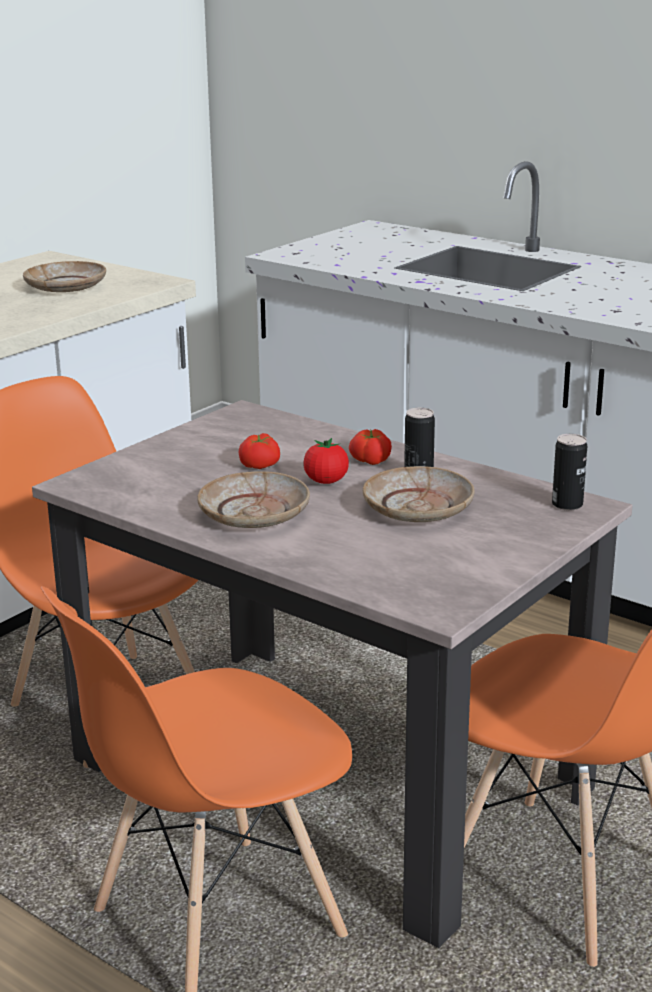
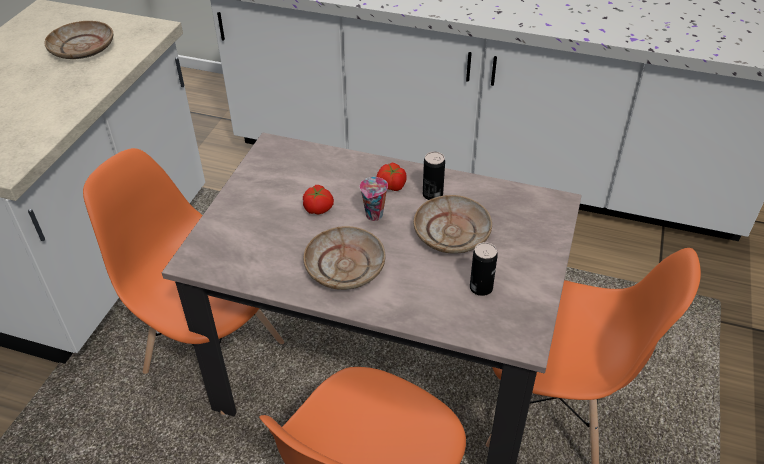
camera: 20 degrees left, 20 degrees up
(326, 481) = (374, 216): tomato -> cup
(567, 505) = (543, 205): can -> can (481, 288)

